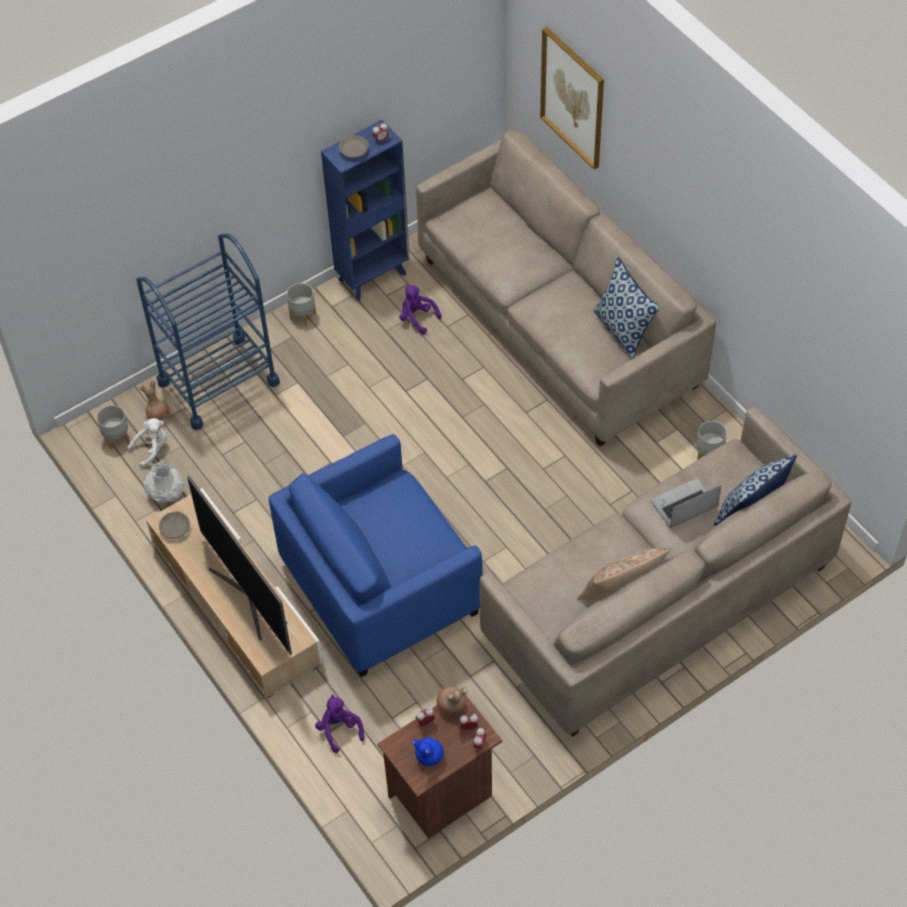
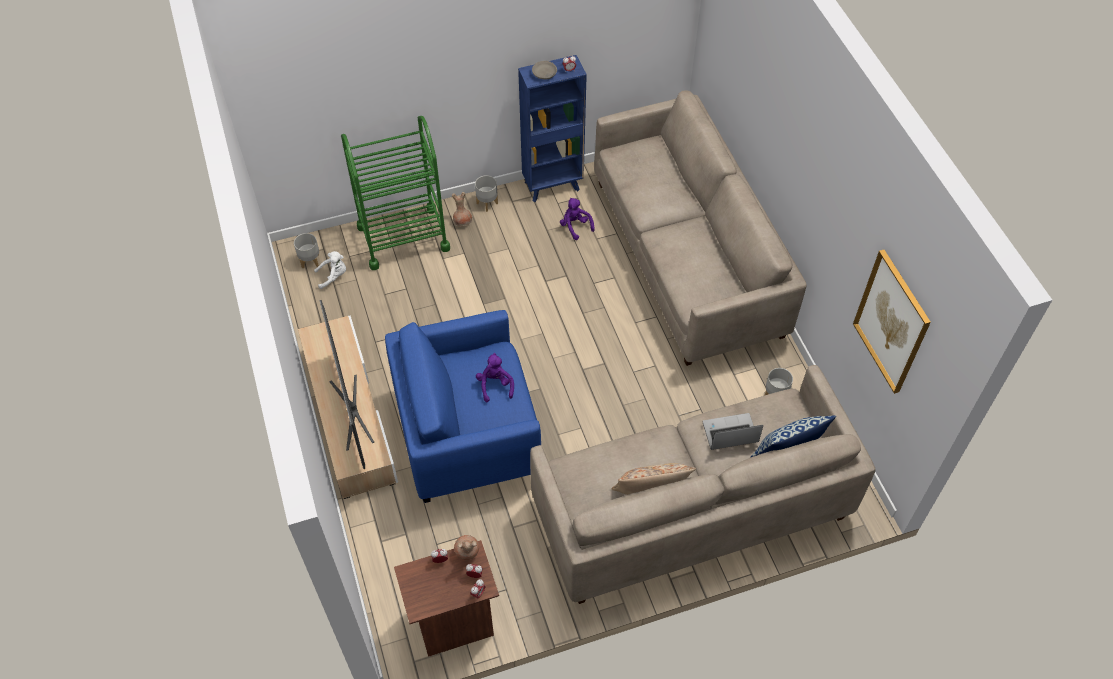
camera: 15 degrees right, 0 degrees up
(159, 415) = (348, 252): brown vase -> brown vase (463, 222)
(166, 494) = (330, 313): white vase -> none
(175, 528) = (317, 341): grey bowl -> none
(218, 382) = (403, 238): blue cart -> green cart
(339, 730) = (390, 542): purple plush toy -> purple plush toy (495, 385)
(428, 757) = (431, 591): blue vase -> none
(573, 98) = (736, 70): picture -> picture (891, 322)
(623, 331) = (728, 275): pillow -> none

